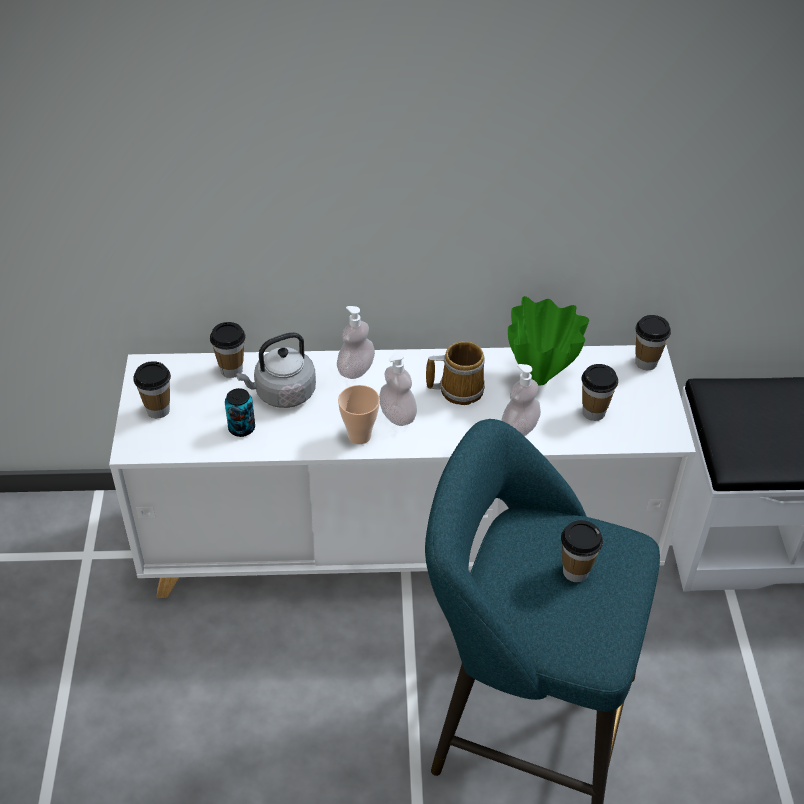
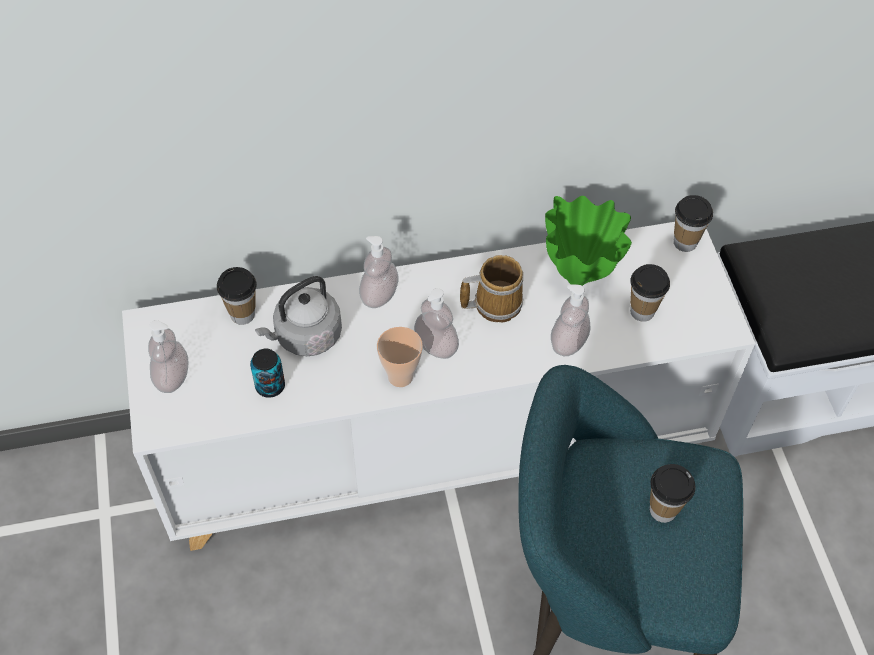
camera: 10 degrees left, 10 degrees up
(158, 410) = (172, 377): cup -> soap dispenser

